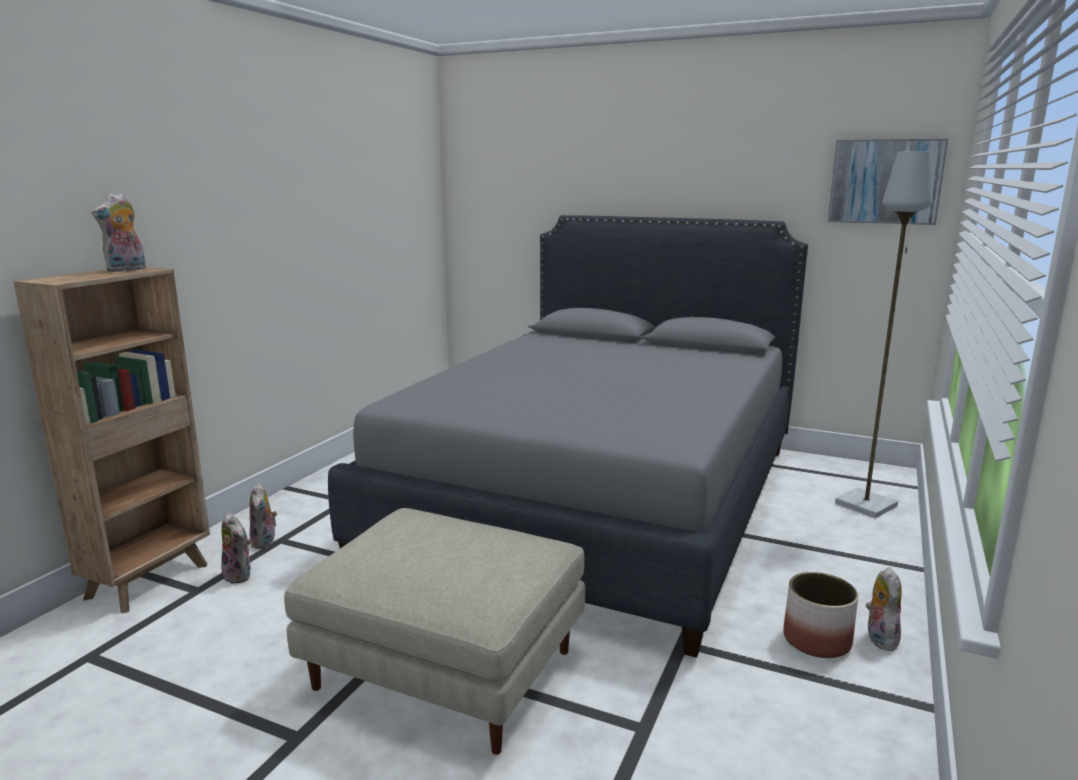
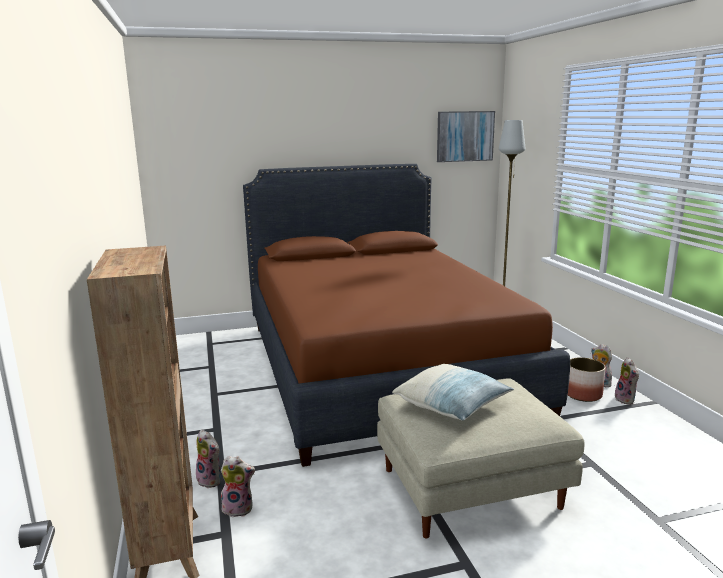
camera: 40 degrees left, 0 degrees up
(126, 270) = (132, 252): plush toy -> plush toy (626, 400)
(422, 542) = (452, 405): none -> pillow
(598, 499) = (379, 367): grey bed -> brown bed

